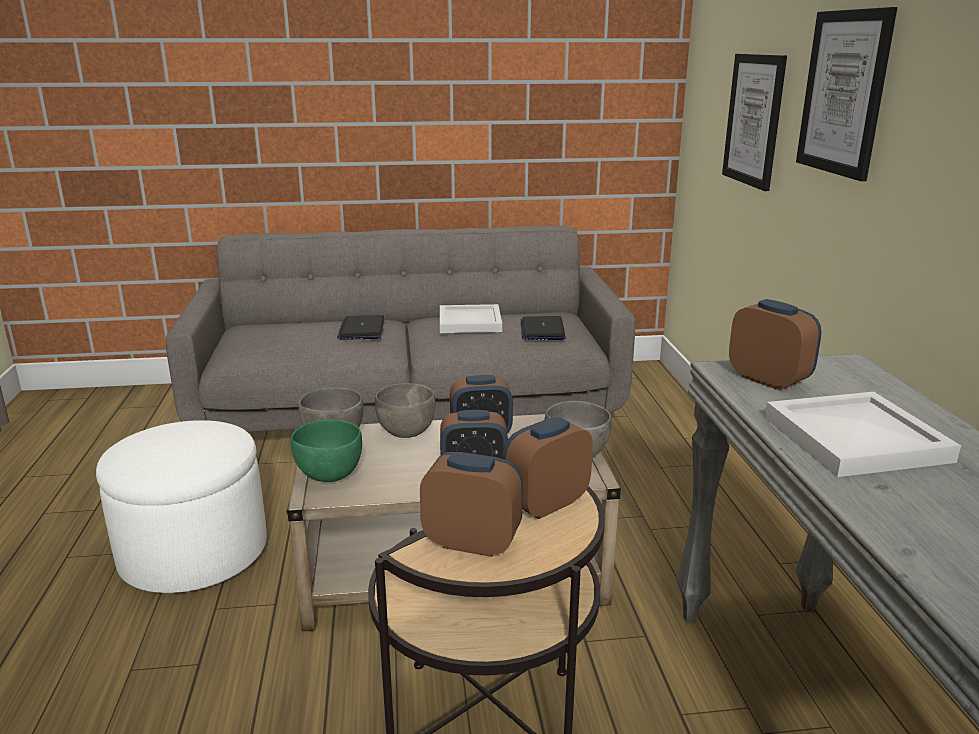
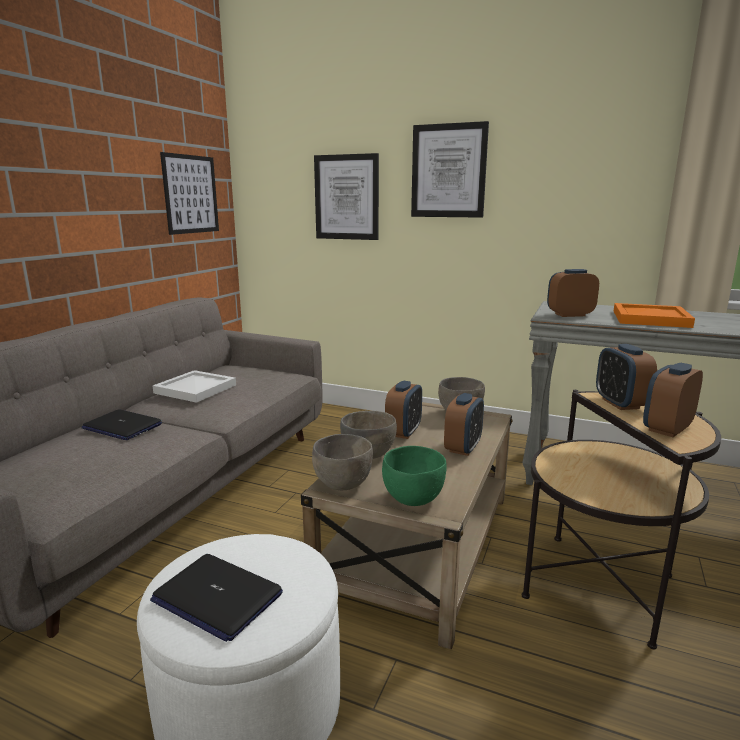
camera: 60 degrees left, 5 degrees down
(542, 330) = (255, 375): laptop -> laptop (216, 597)
(600, 101) = (191, 194): none -> picture
(855, 437) = (649, 318): white tray -> orange tray

